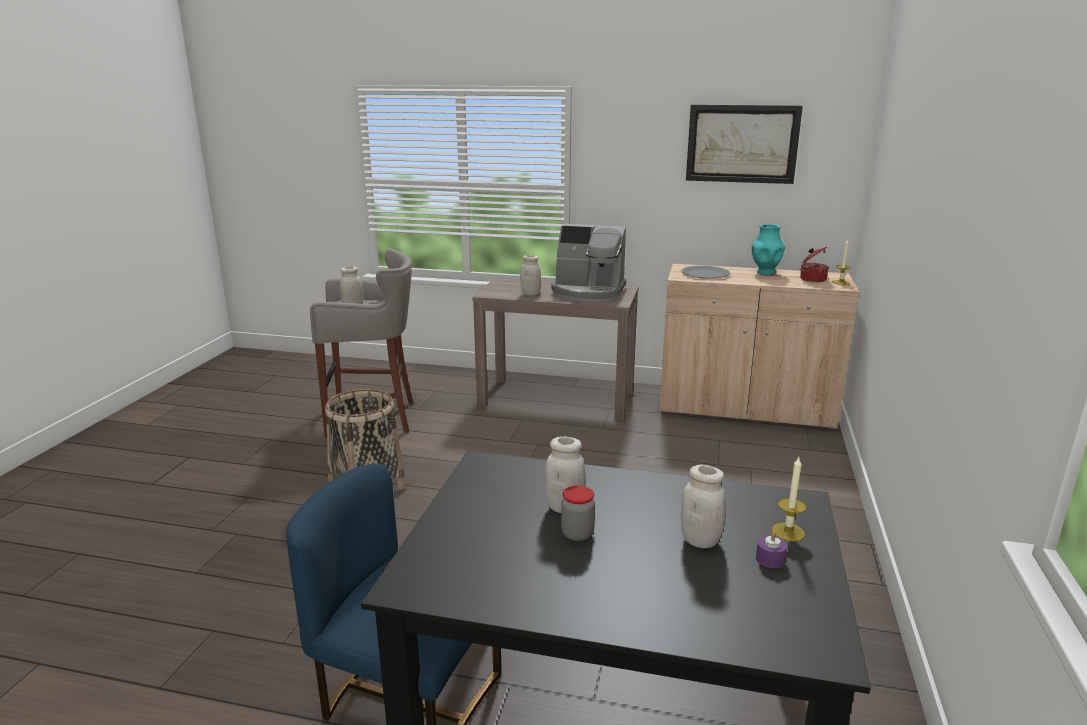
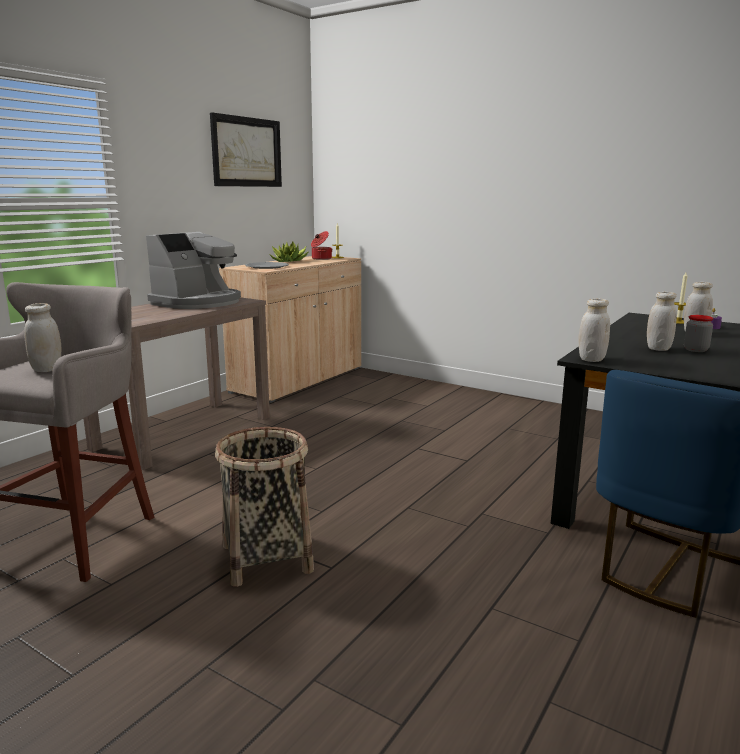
camera: 70 degrees left, 5 degrees down
(530, 294) = (165, 313): white jar -> white jar (591, 359)
(765, 273) = (289, 261): turquoise vase -> potted plant

